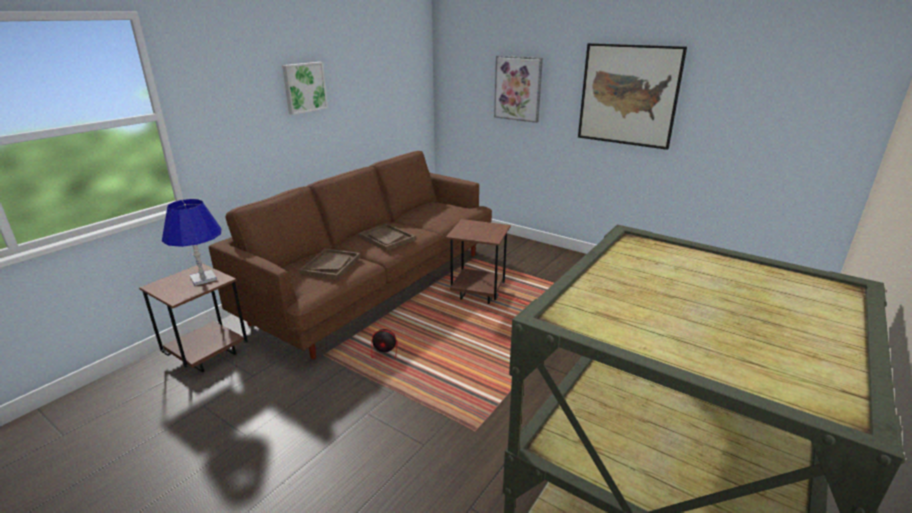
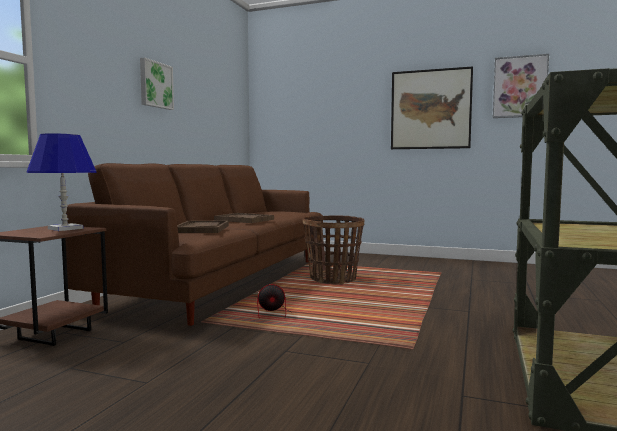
camera: 15 degrees left, 20 degrees down
(478, 294) = (333, 279): brown side table -> basket
(518, 88) = (332, 116): picture -> picture (519, 87)

